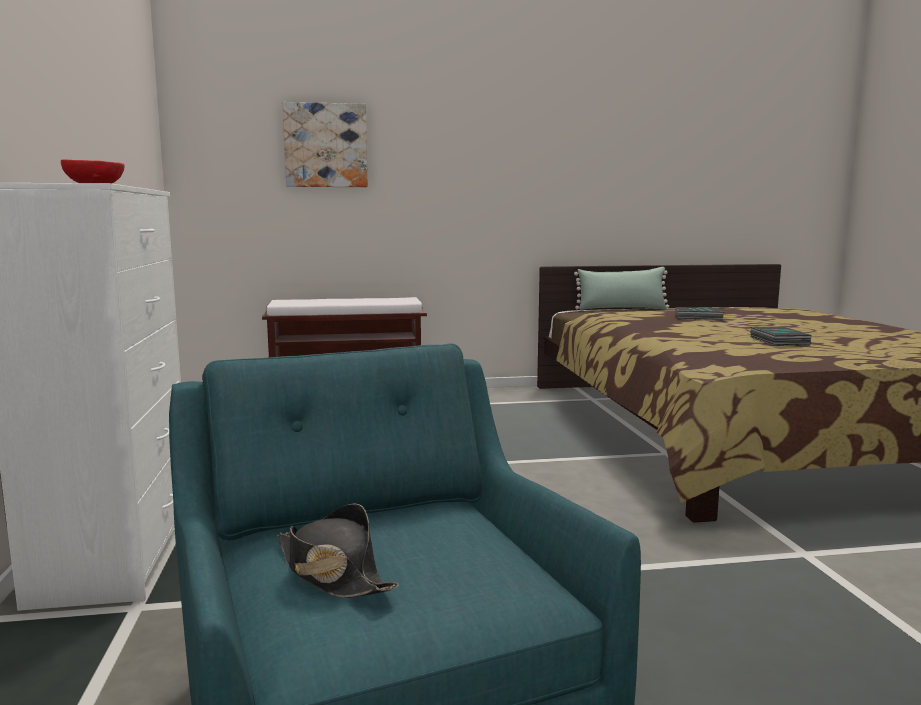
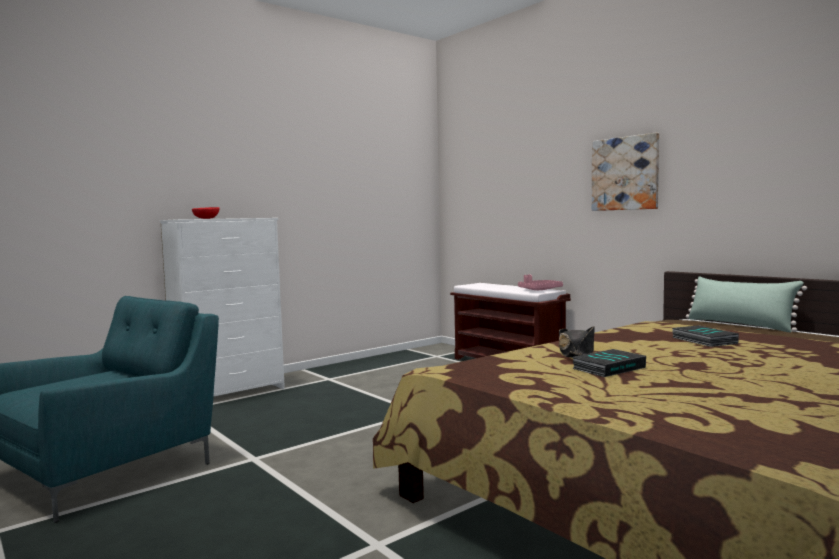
camera: 60 degrees right, 5 degrees down
(326, 145) = (514, 171): picture -> picture (625, 173)
(332, 572) = (69, 383): black hat -> black hat (576, 353)
(397, 299) = (539, 290): none -> pink tray

